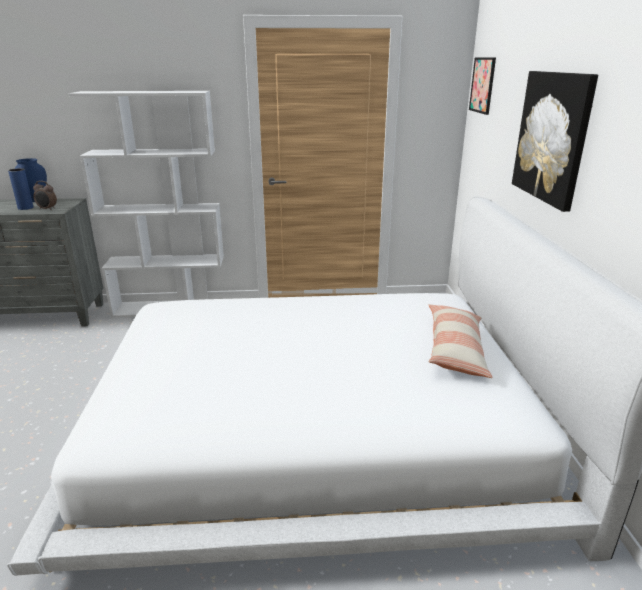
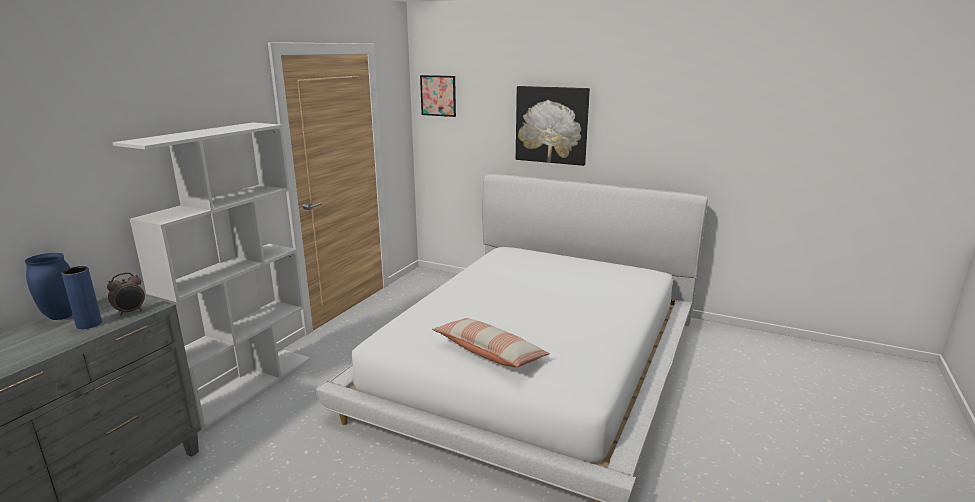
camera: 60 degrees left, 5 degrees down
(455, 350) = (576, 264): pillow -> pillow (489, 353)

